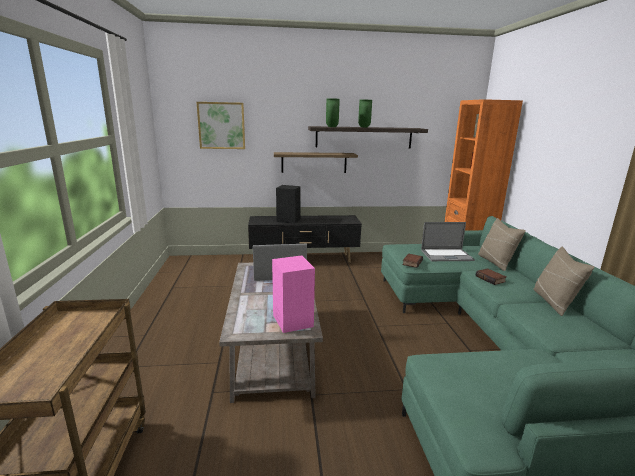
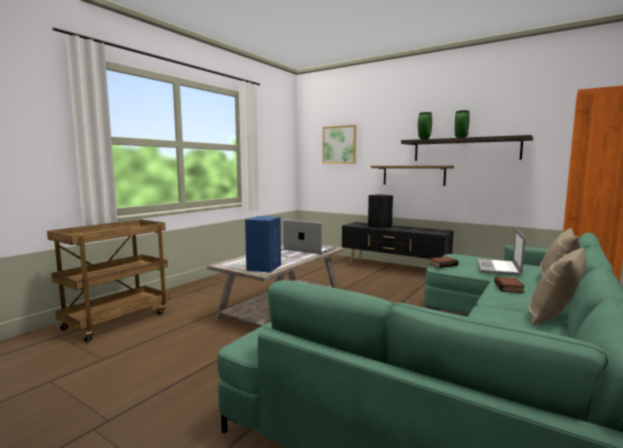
camera: 40 degrees right, 10 degrees down
(292, 320) = (264, 267): pink speaker -> blue speaker
(446, 255) = (498, 267): laptop -> laptop turned 75 degrees clockwise

